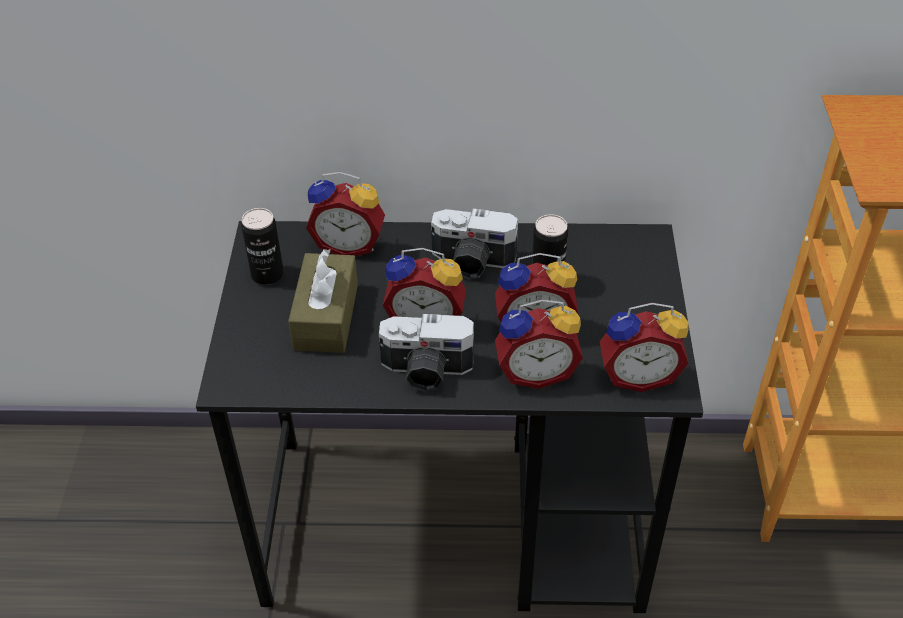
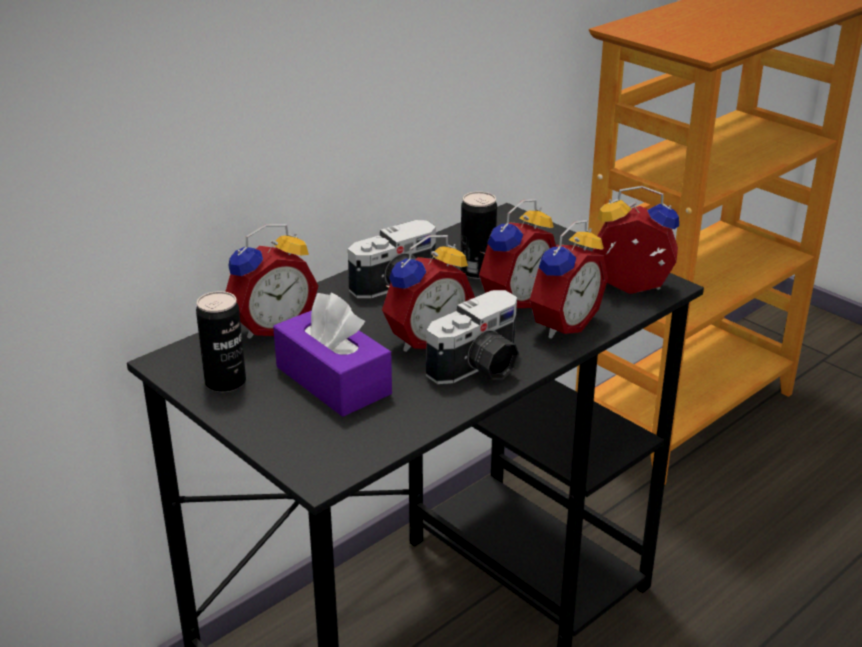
camera: 45 degrees left, 15 degrees down
(326, 316) = (333, 380): brown tissue box -> purple tissue box
(637, 374) = (631, 289): alarm clock -> alarm clock turned 120 degrees counterclockwise

